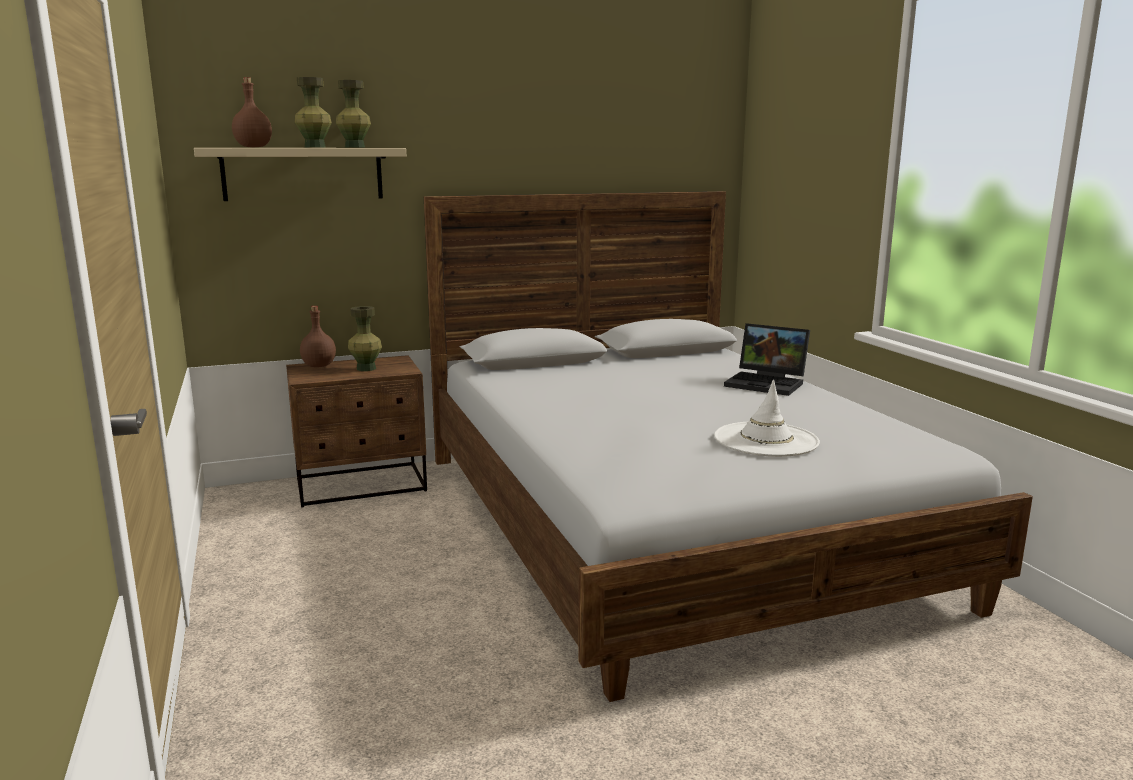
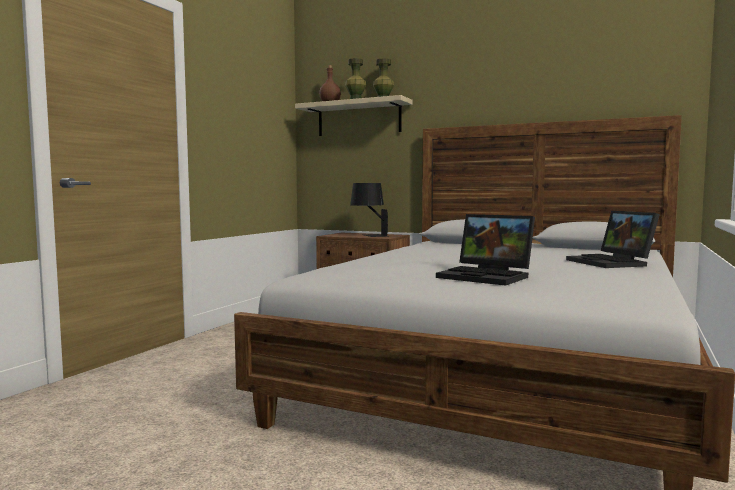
camera: 45 degrees right, 10 degrees down
(318, 366) = (352, 233): brown bottle -> none
(366, 368) = (369, 235): green vase -> black table lamp
(765, 440) = (488, 276): white hat -> laptop

